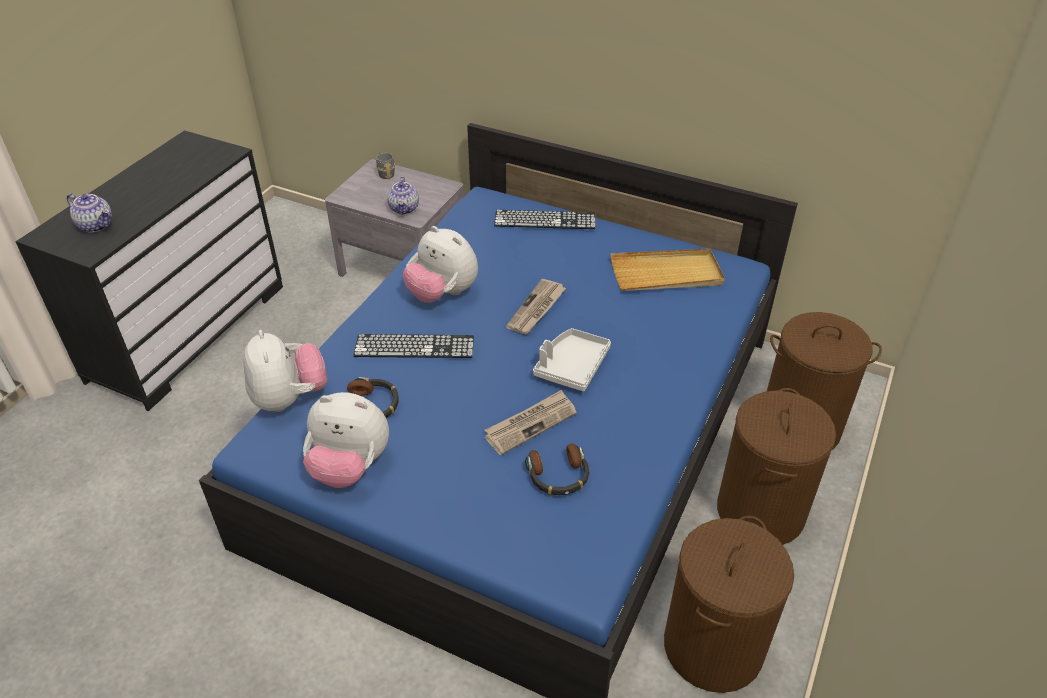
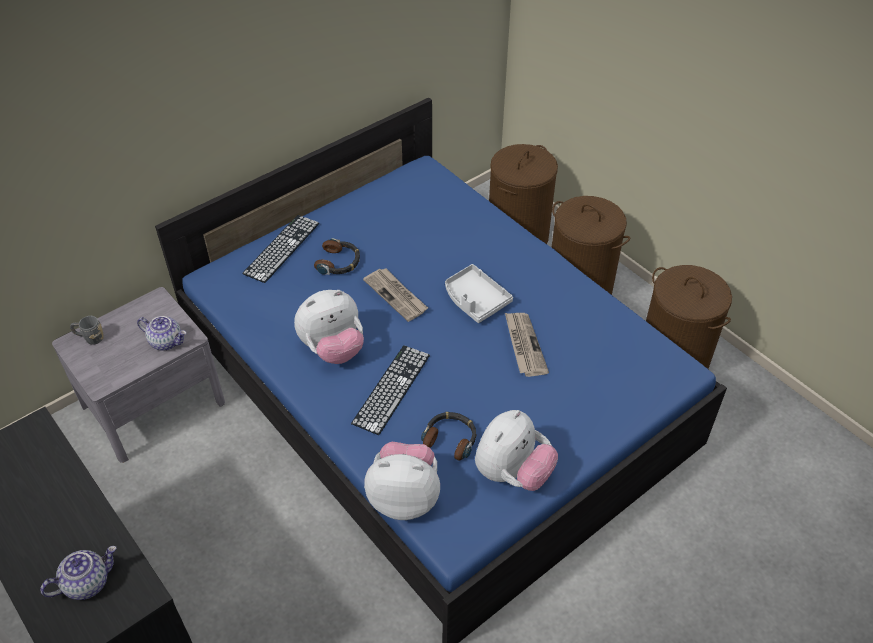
camera: 65 degrees left, 5 degrees up
(558, 476) = (584, 348): headphones -> headphones (339, 262)
(666, 274) = (404, 208): beige tray -> none

